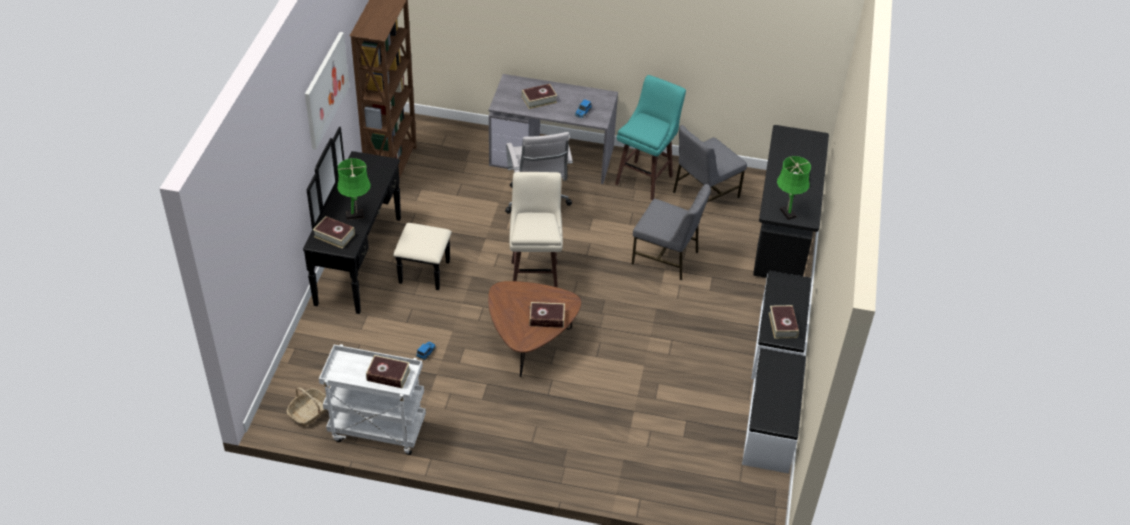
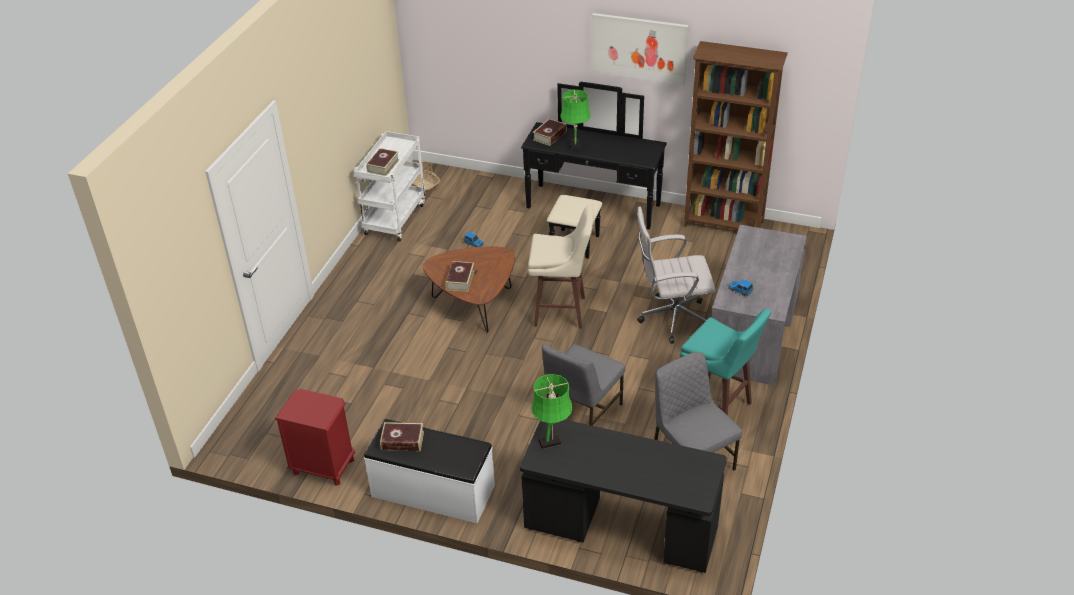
camera: 100 degrees right, 5 degrees down
(539, 99) = (760, 259): book -> none
(771, 427) = (323, 467): white bench -> red nightstand

